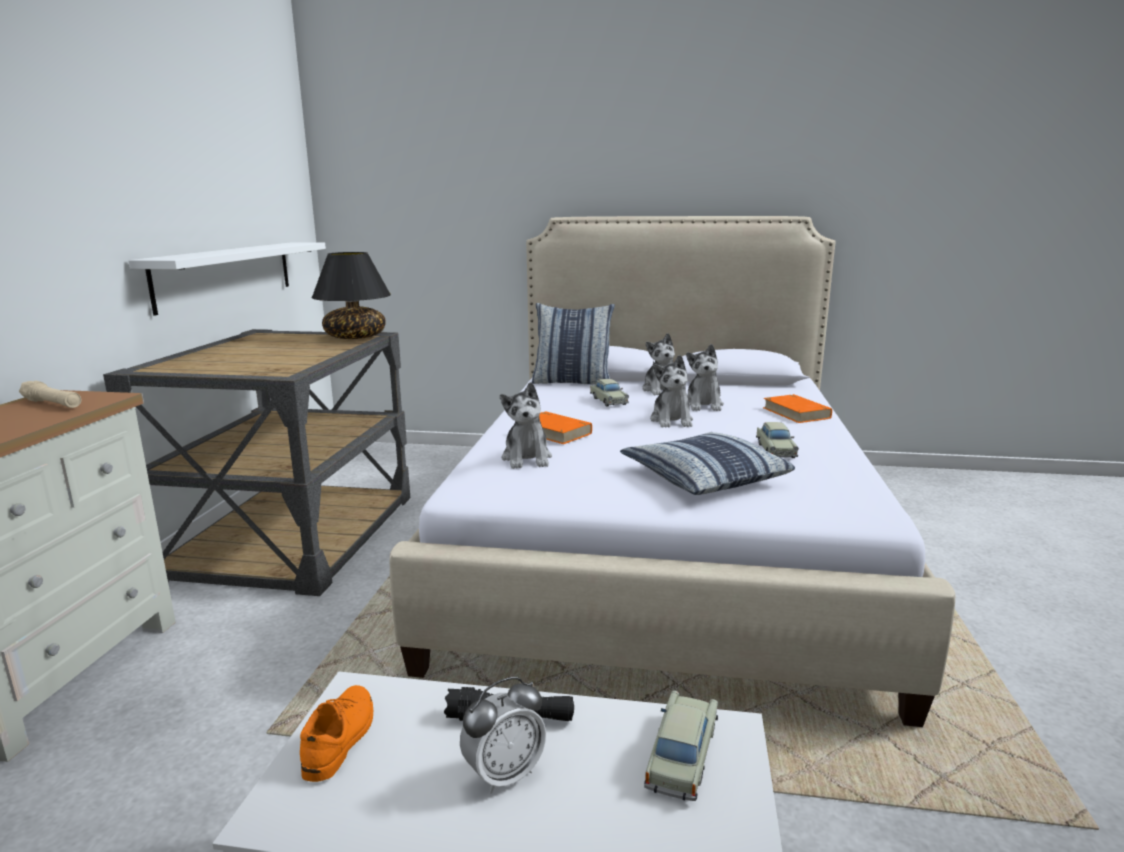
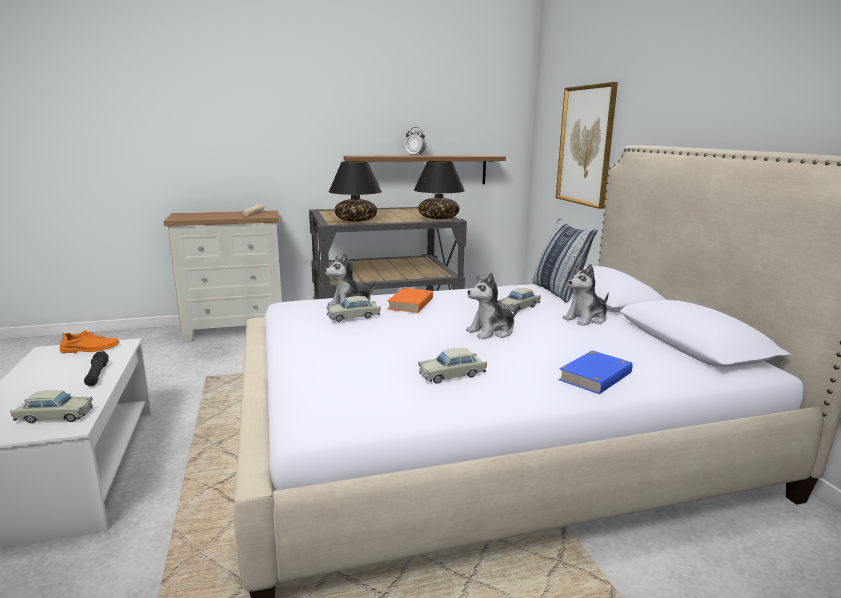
camera: 65 degrees right, 0 degrees up
(226, 274) = (422, 170): white shelf -> brown shelf
(286, 363) = (355, 220): none -> black table lamp
(451, 221) = (585, 145): none -> picture
(504, 774) = (54, 381): alarm clock -> alarm clock (415, 155)
(577, 461) = (353, 316): none -> beige toy car
(703, 405) = (562, 338): plush toy -> none
(703, 477) = (357, 355): pillow -> none
(796, 413) = (596, 377): orange book -> blue book

